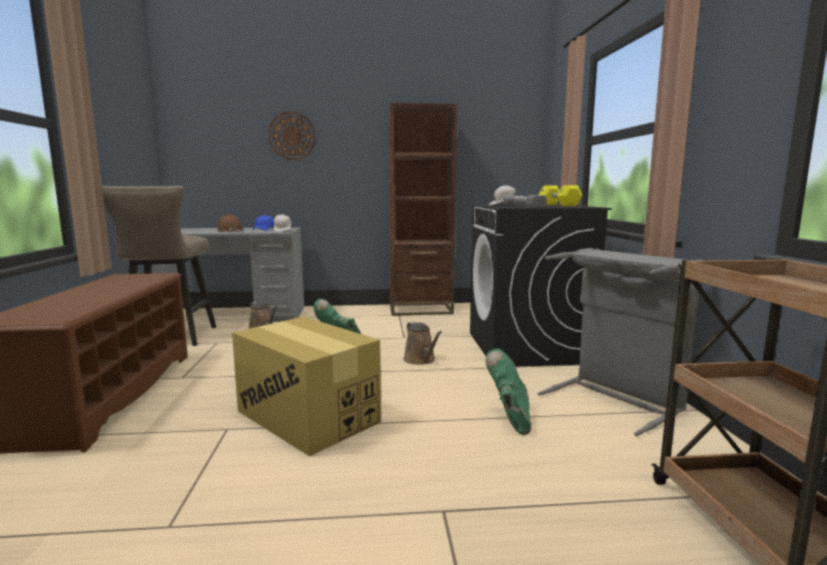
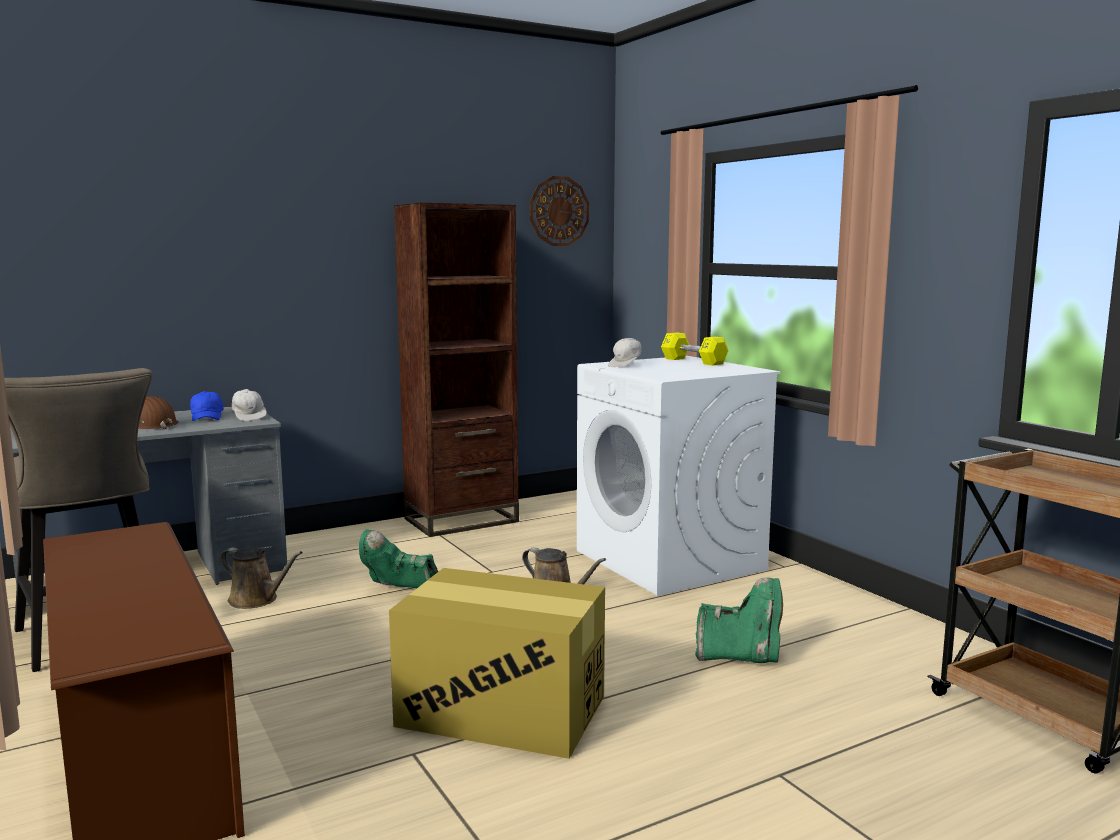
camera: 25 degrees left, 0 degrees up
(292, 136) = (232, 247): wall clock -> wall clock (559, 211)
(510, 417) = (741, 658): green boot -> green boot turned 120 degrees clockwise
(528, 348) = (671, 561): black washing machine -> white washing machine
(530, 206) = (671, 368): power drill -> none
(617, 399) = (828, 612): grey laundry basket -> none

